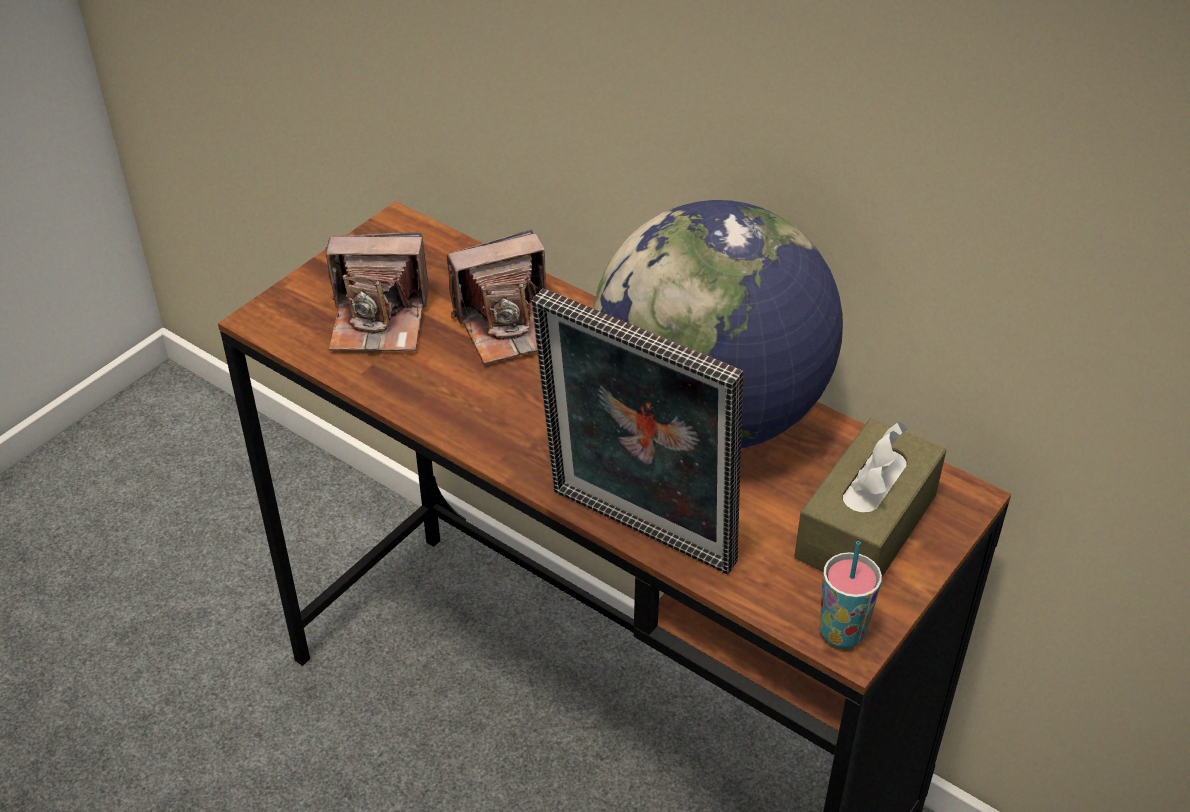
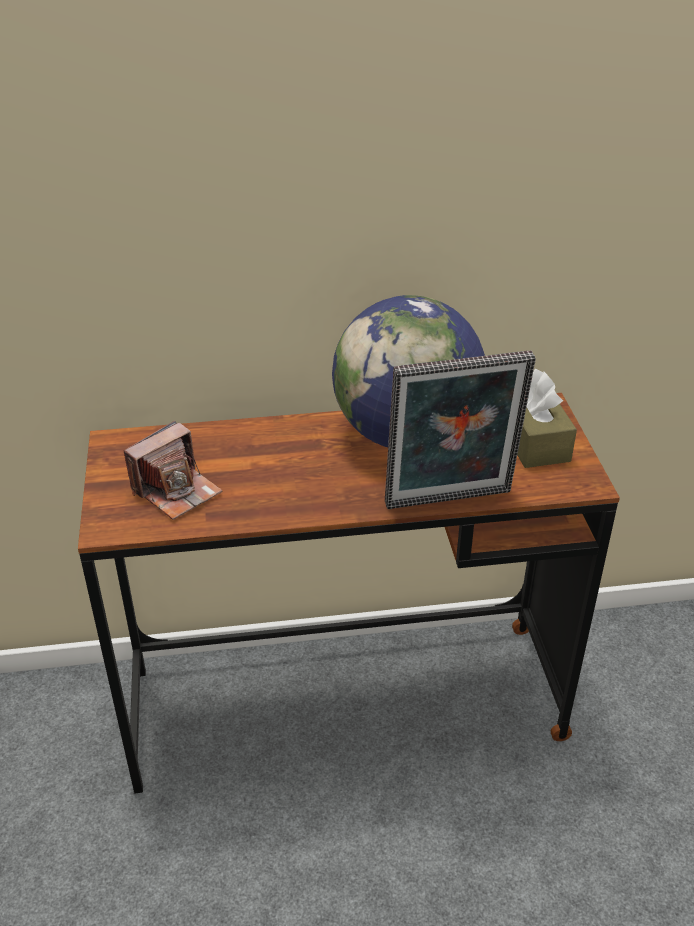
camera: 45 degrees left, 5 degrees down
(509, 326) = (251, 453): camera -> none
(841, 633) = (583, 483): cup -> none

